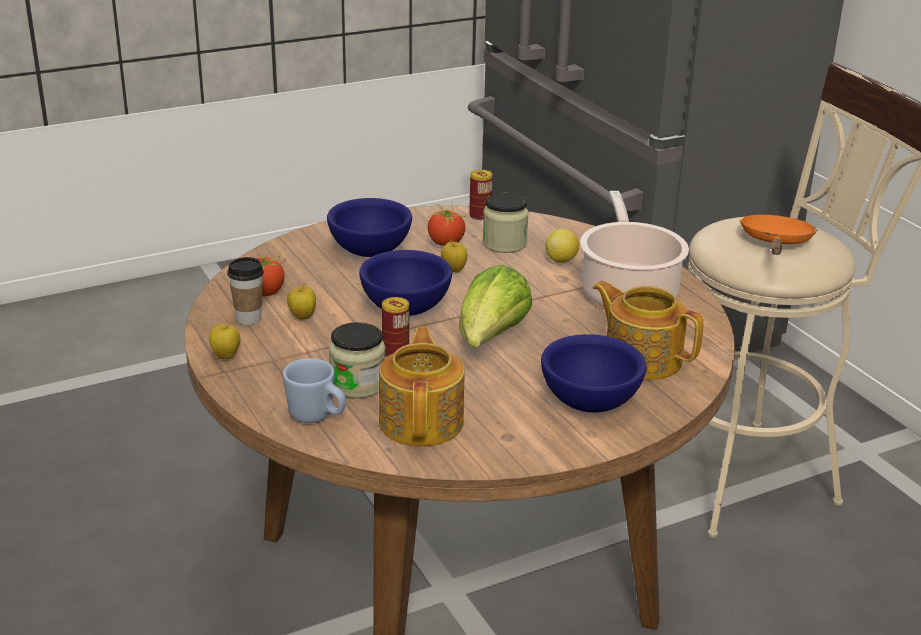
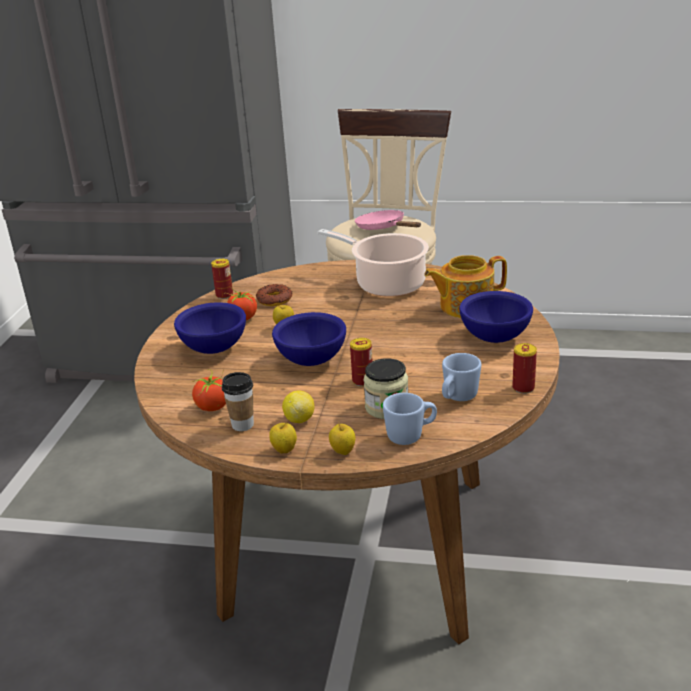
camera: 50 degrees left, 0 degrees up
(302, 317) = (269, 402): apple -> apple (343, 452)
(422, 421) = (458, 398): teapot -> blue mug
(490, 339) = (387, 343): lettuce -> none
(492, 458) = (523, 388): none -> can
(504, 244) = (274, 300): jar -> donut
(561, 260) = (321, 290): lemon -> lemon (299, 419)
(776, 243) = (384, 228): orange frying pan -> pink frying pan

